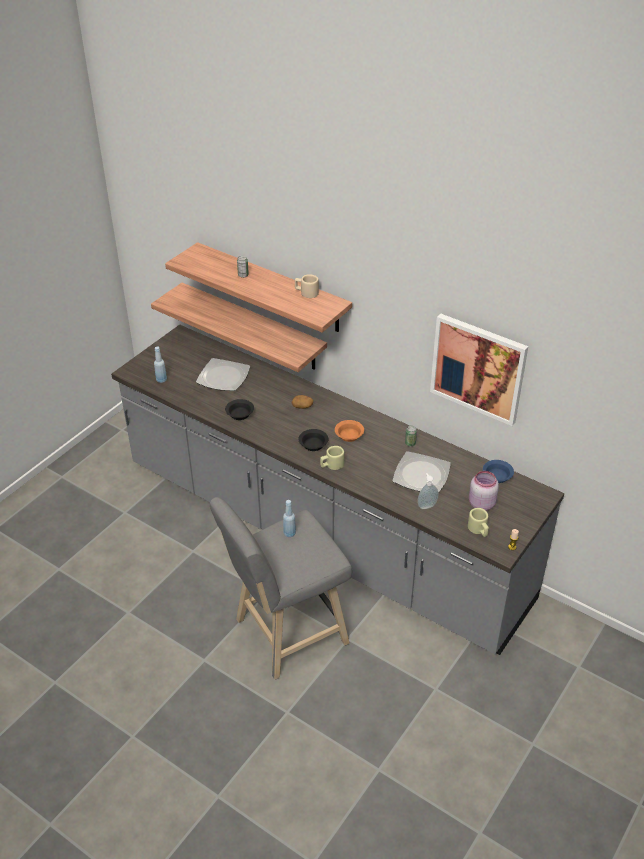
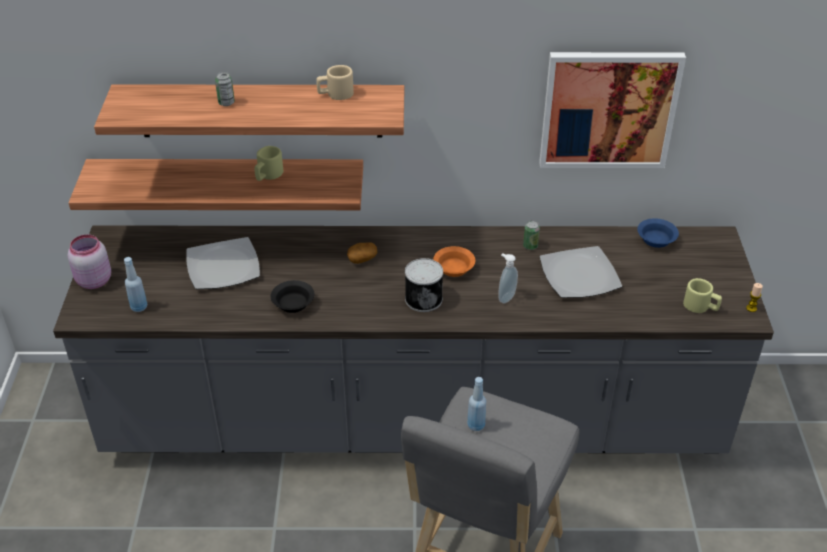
camera: 35 degrees left, 0 degrees up
(314, 444) = (423, 298): black bowl -> can
(331, 465) = (470, 312): beige mug -> beige mug (268, 175)
(426, 505) = (621, 307): soap dispenser -> soap dispenser (505, 297)
(480, 504) = (672, 277): pink jar -> pink jar (93, 281)

